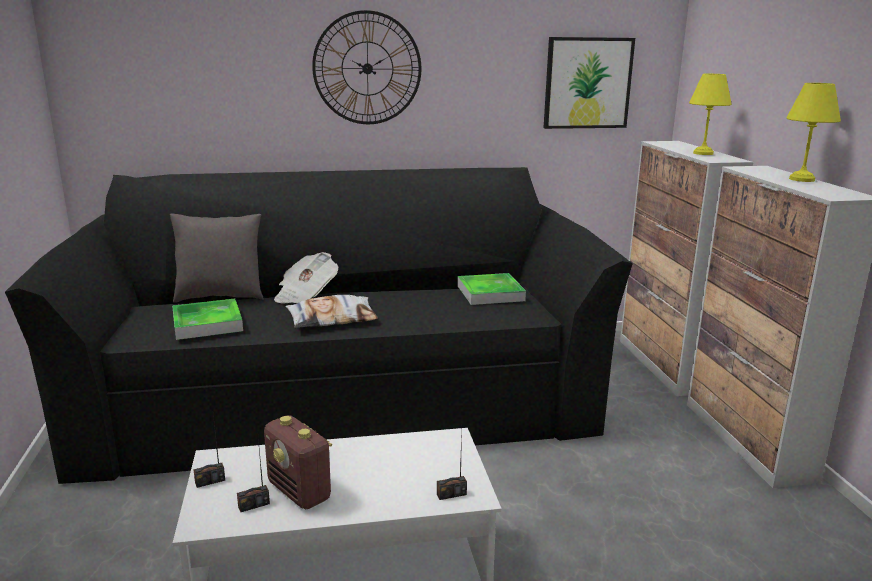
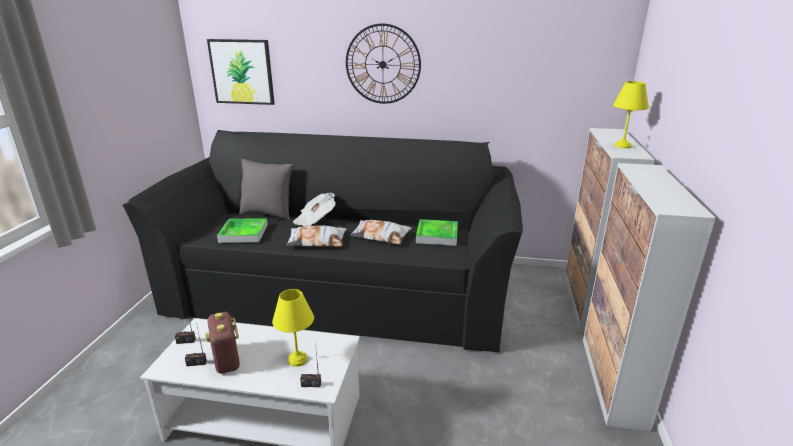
camera: 20 degrees right, 5 degrees up
(417, 302) = (380, 236): none -> pillow
(587, 83) = (551, 79): picture -> picture (242, 72)
(800, 179) = (667, 185): yellow table lamp -> yellow table lamp (296, 359)

